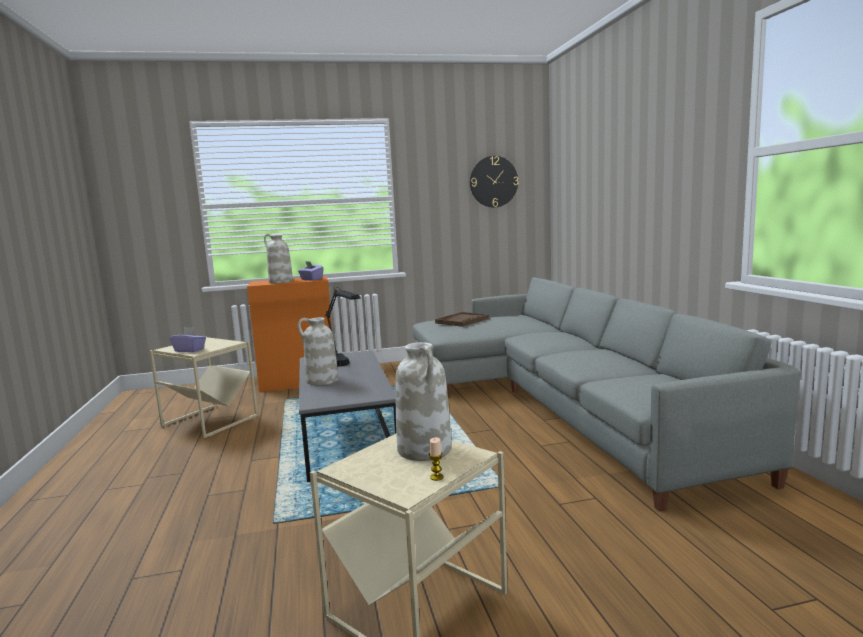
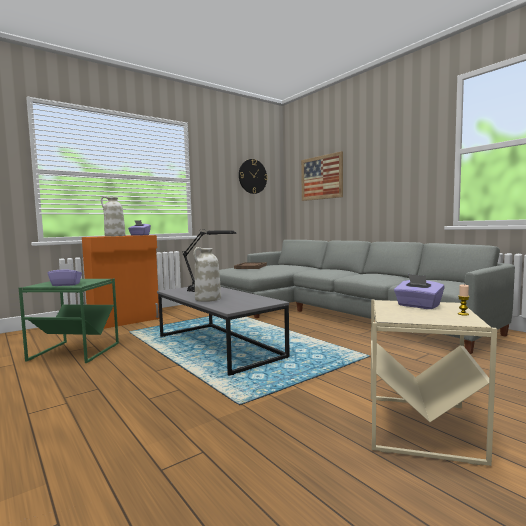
camera: 25 degrees left, 5 degrees down
(210, 421) = (74, 352): beige side table -> green side table
(425, 450) = (418, 306): white vase -> purple tissue box
(588, 182) = (321, 177): none -> picture

